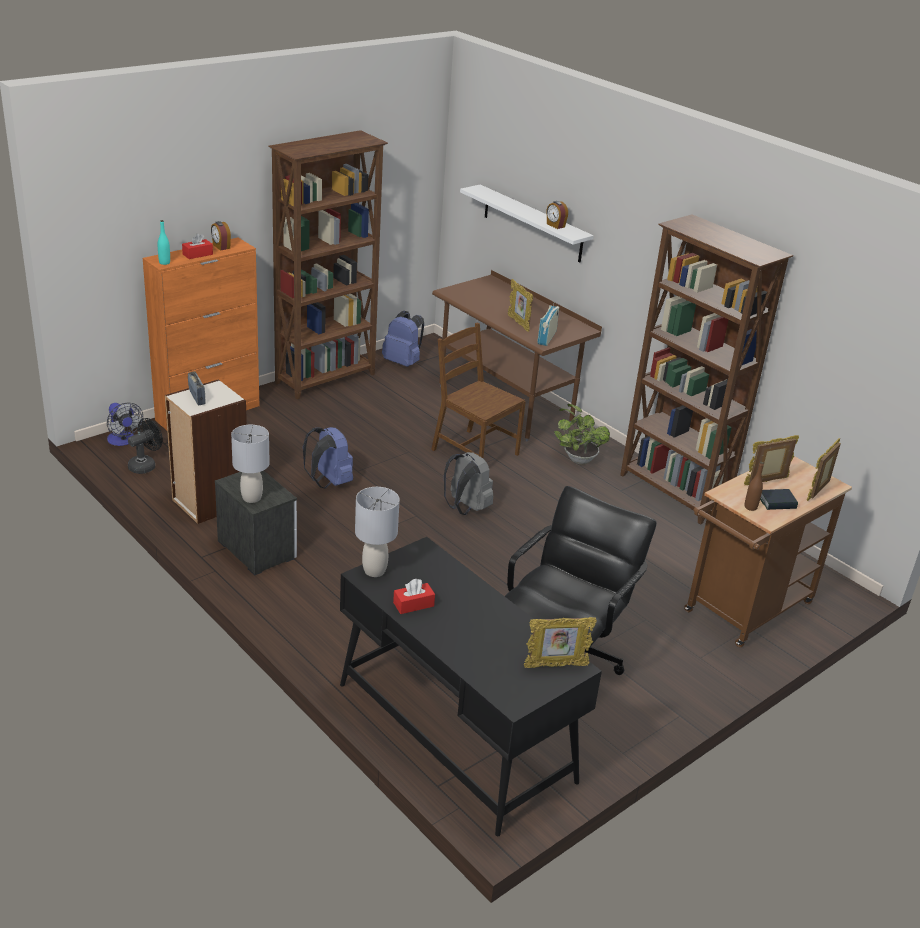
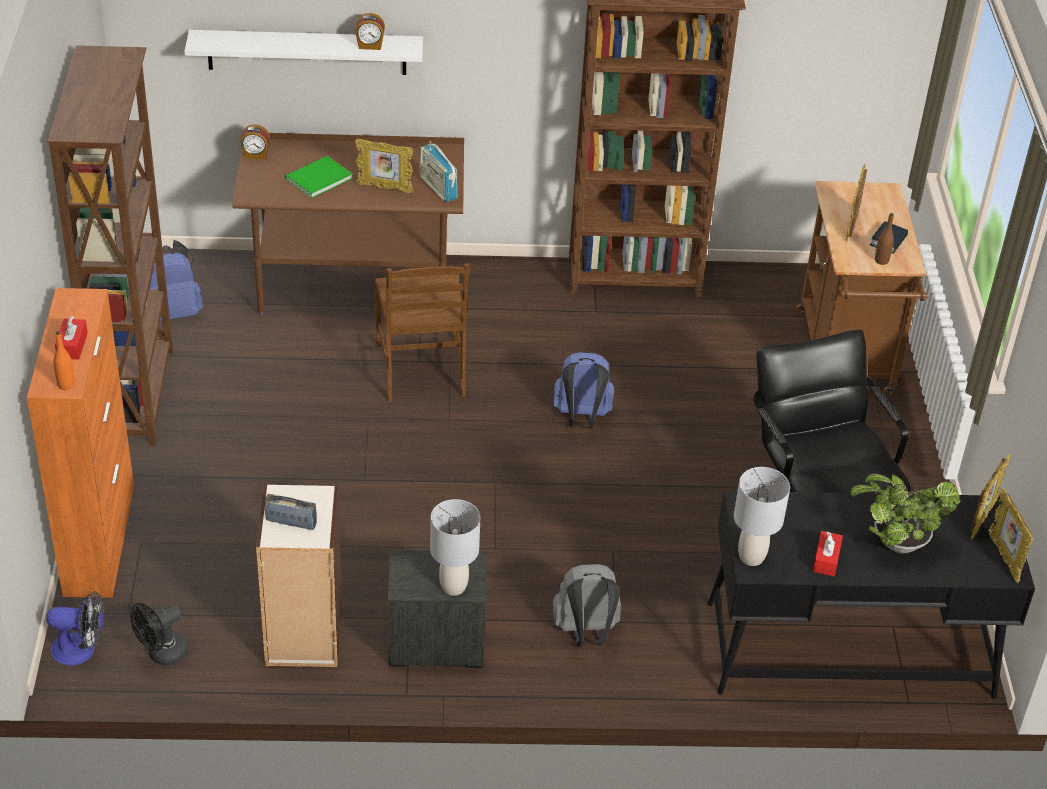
camera: 50 degrees left, 10 degrees up
(145, 465) = (162, 654): black fan -> black fan turned 120 degrees counterclockwise
(164, 262) = (66, 385): turquoise bottle -> orange bottle
(221, 246) = (70, 315): alarm clock -> alarm clock (256, 155)
(329, 482) = (363, 514): blue backpack -> blue backpack (581, 417)
(465, 508) = (517, 437): grey backpack -> grey backpack (586, 632)
(473, 452) = (422, 370): brown chair -> brown chair turned 90 degrees counterclockwise
(492, 303) = (316, 178): none -> green book
(578, 458) = (512, 303): potted plant -> potted plant (895, 542)
(818, 491) = (891, 206): picture frame -> picture frame (1004, 558)

